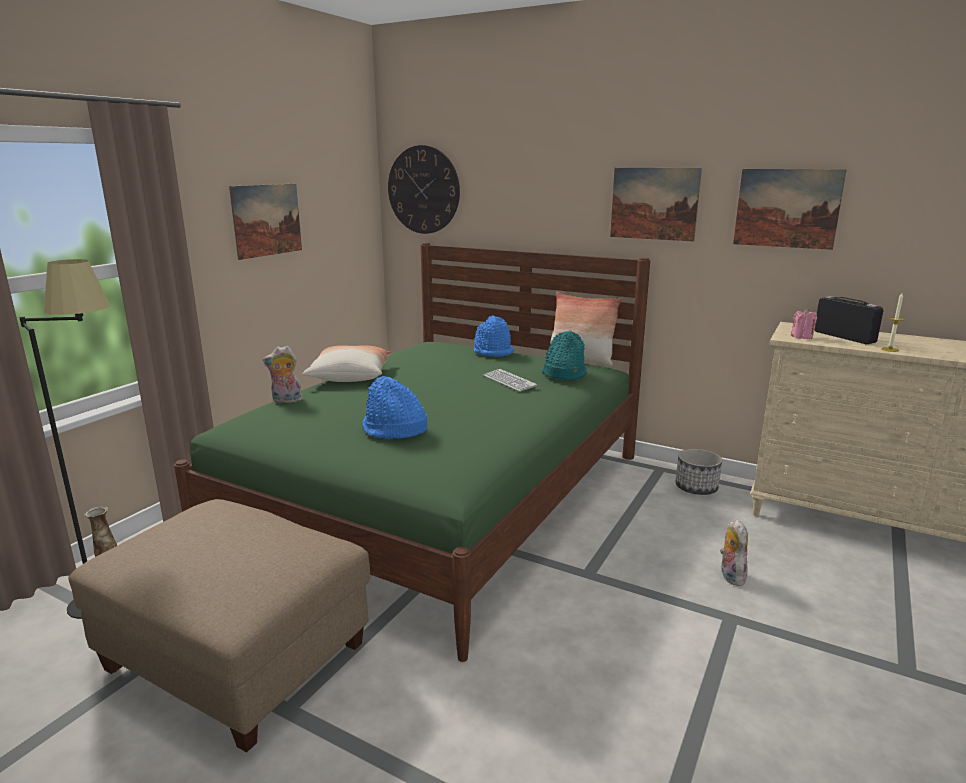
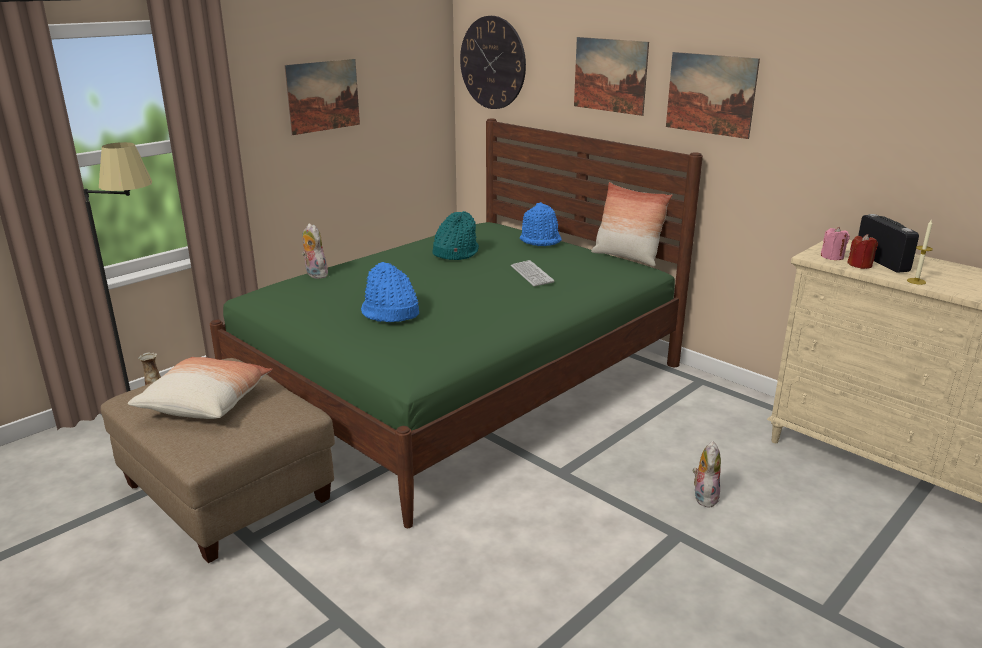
camera: 15 degrees right, 5 degrees up
(286, 401) = (314, 274): plush toy -> plush toy turned 45 degrees clockwise
(350, 376) = (385, 254): pillow -> pillow (206, 402)
(563, 373) = (593, 271): turquoise hat -> turquoise hat (455, 253)
(696, 487) = (727, 405): planter -> none
(787, 208) = (845, 110): picture -> picture (610, 75)
(831, 341) = (860, 265): none -> red candle

